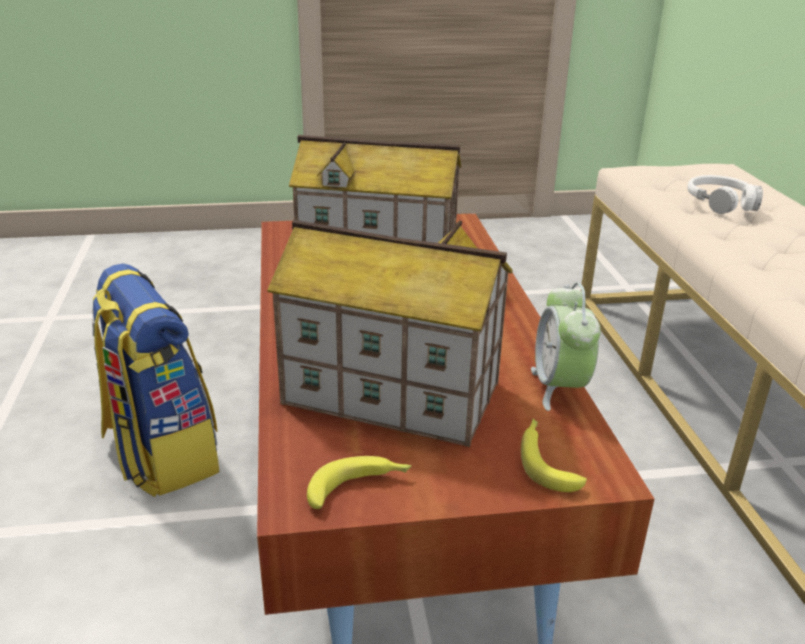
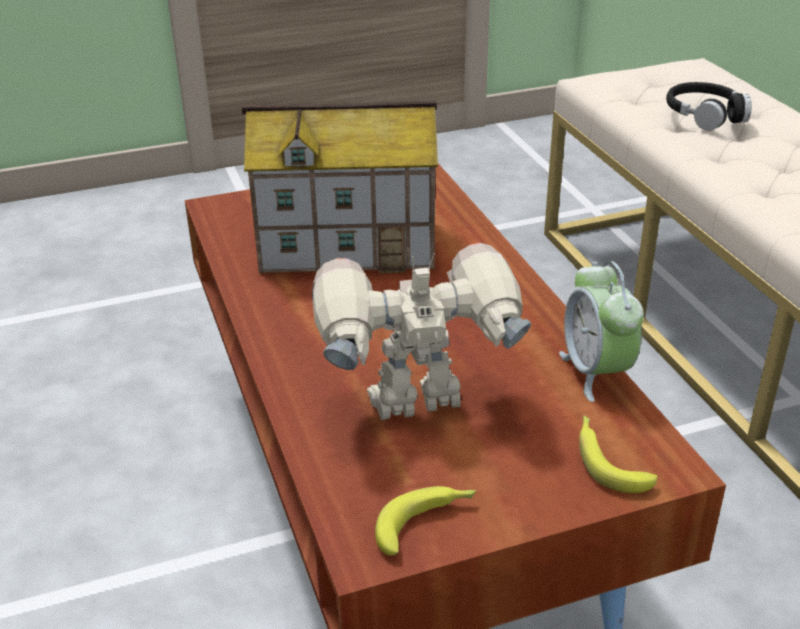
camera: 10 degrees left, 5 degrees up
(160, 453) = (110, 496): backpack -> none
(390, 393) = (418, 406): toy house -> toy robot
(720, 203) = (704, 115): white headphones -> black headphones

